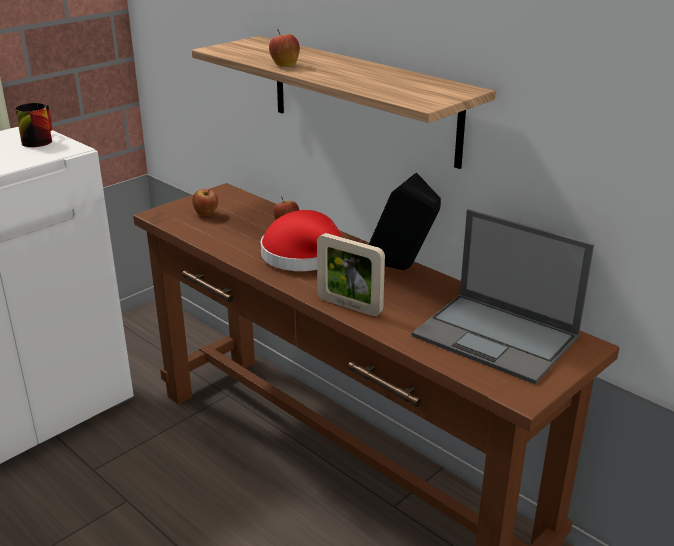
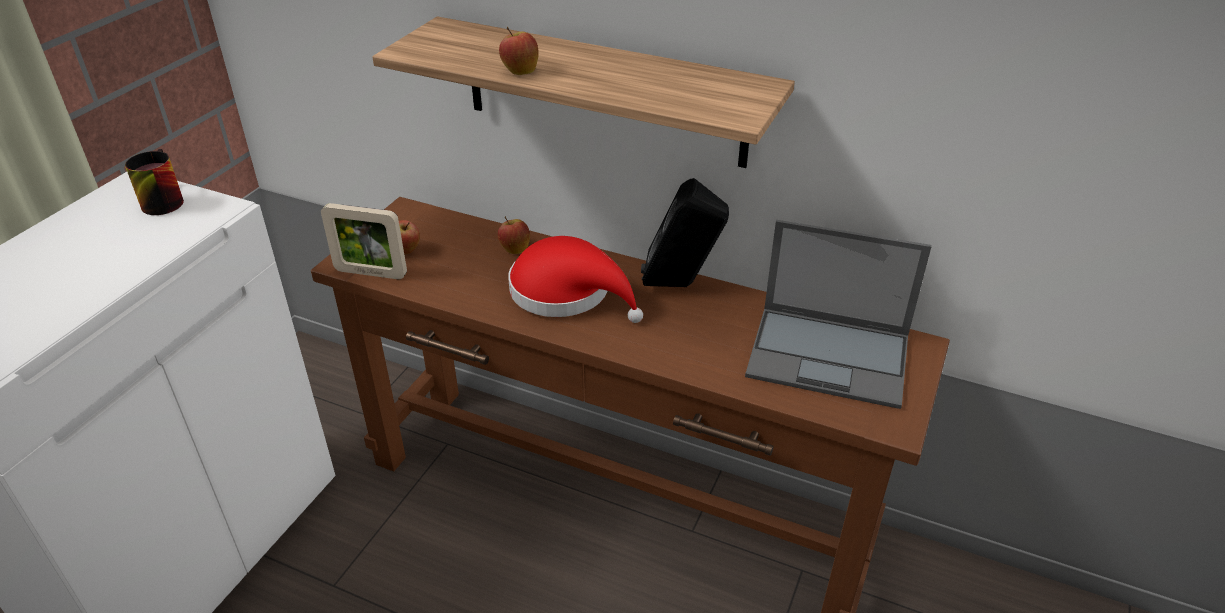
camera: 20 degrees left, 10 degrees up
(349, 306) = (655, 351): picture frame -> picture frame (371, 273)

